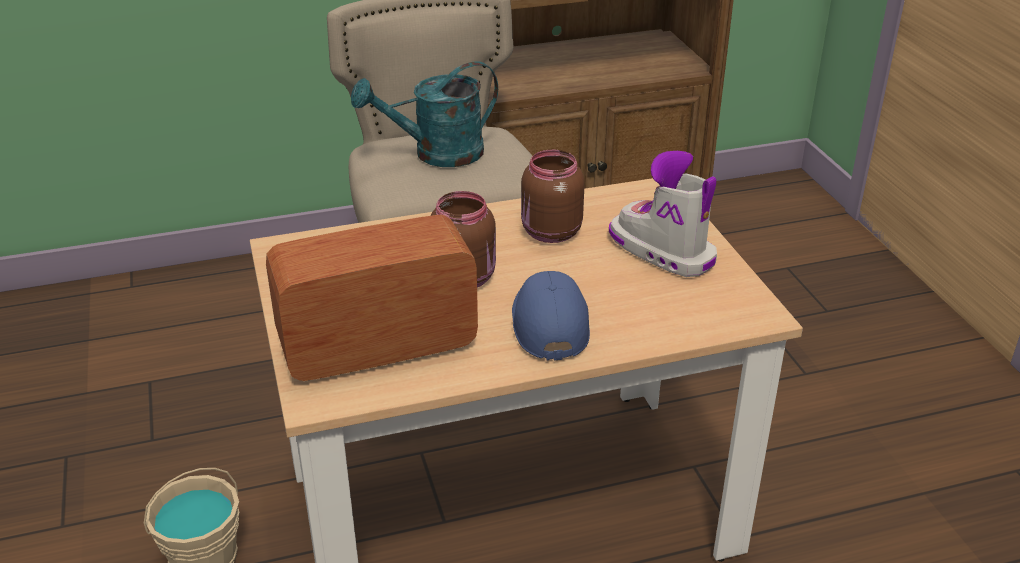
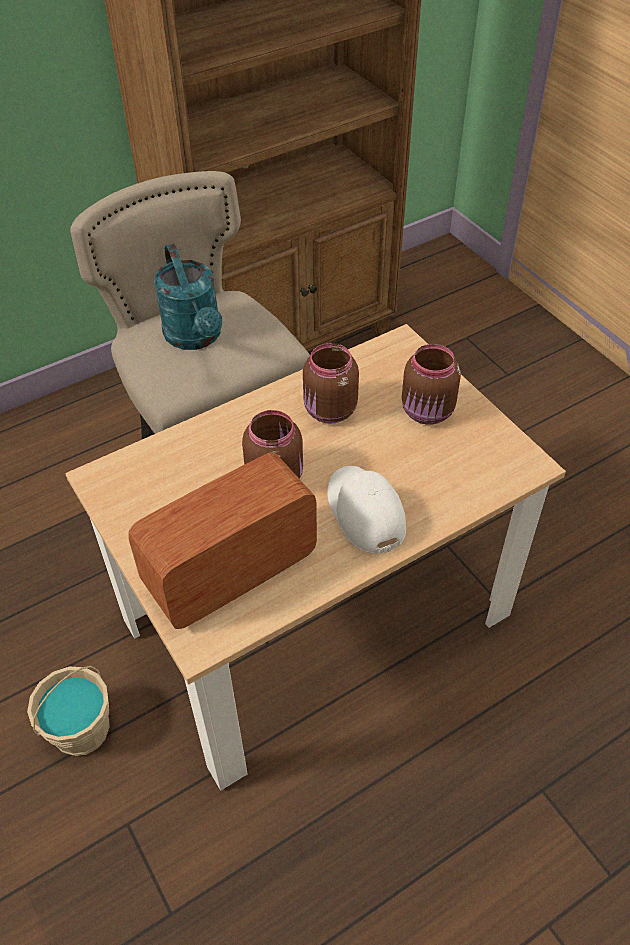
camera: 15 degrees left, 15 degrees up
(437, 154) = (196, 337): turquoise watering can -> turquoise watering can turned 75 degrees counterclockwise
(549, 323) = (364, 512): blue cap -> white cap
(660, 251) = (428, 412): boot -> brown jar

